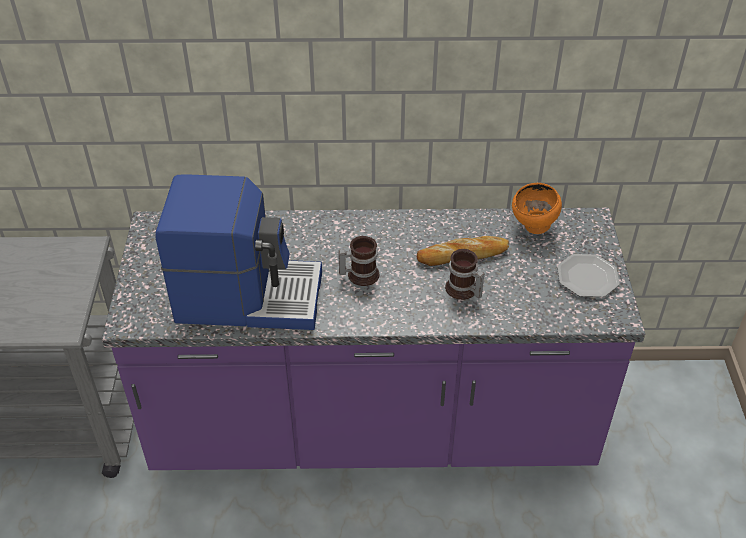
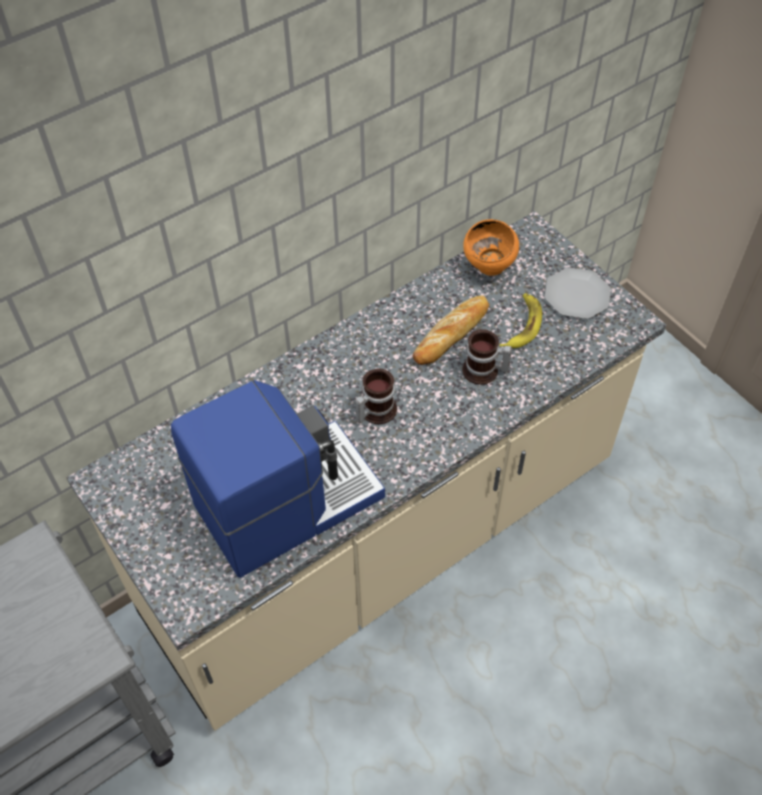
camera: 35 degrees left, 10 degrees up
(373, 428) = (382, 542): purple counter -> beige counter
(523, 275) = (522, 325): none -> banana

